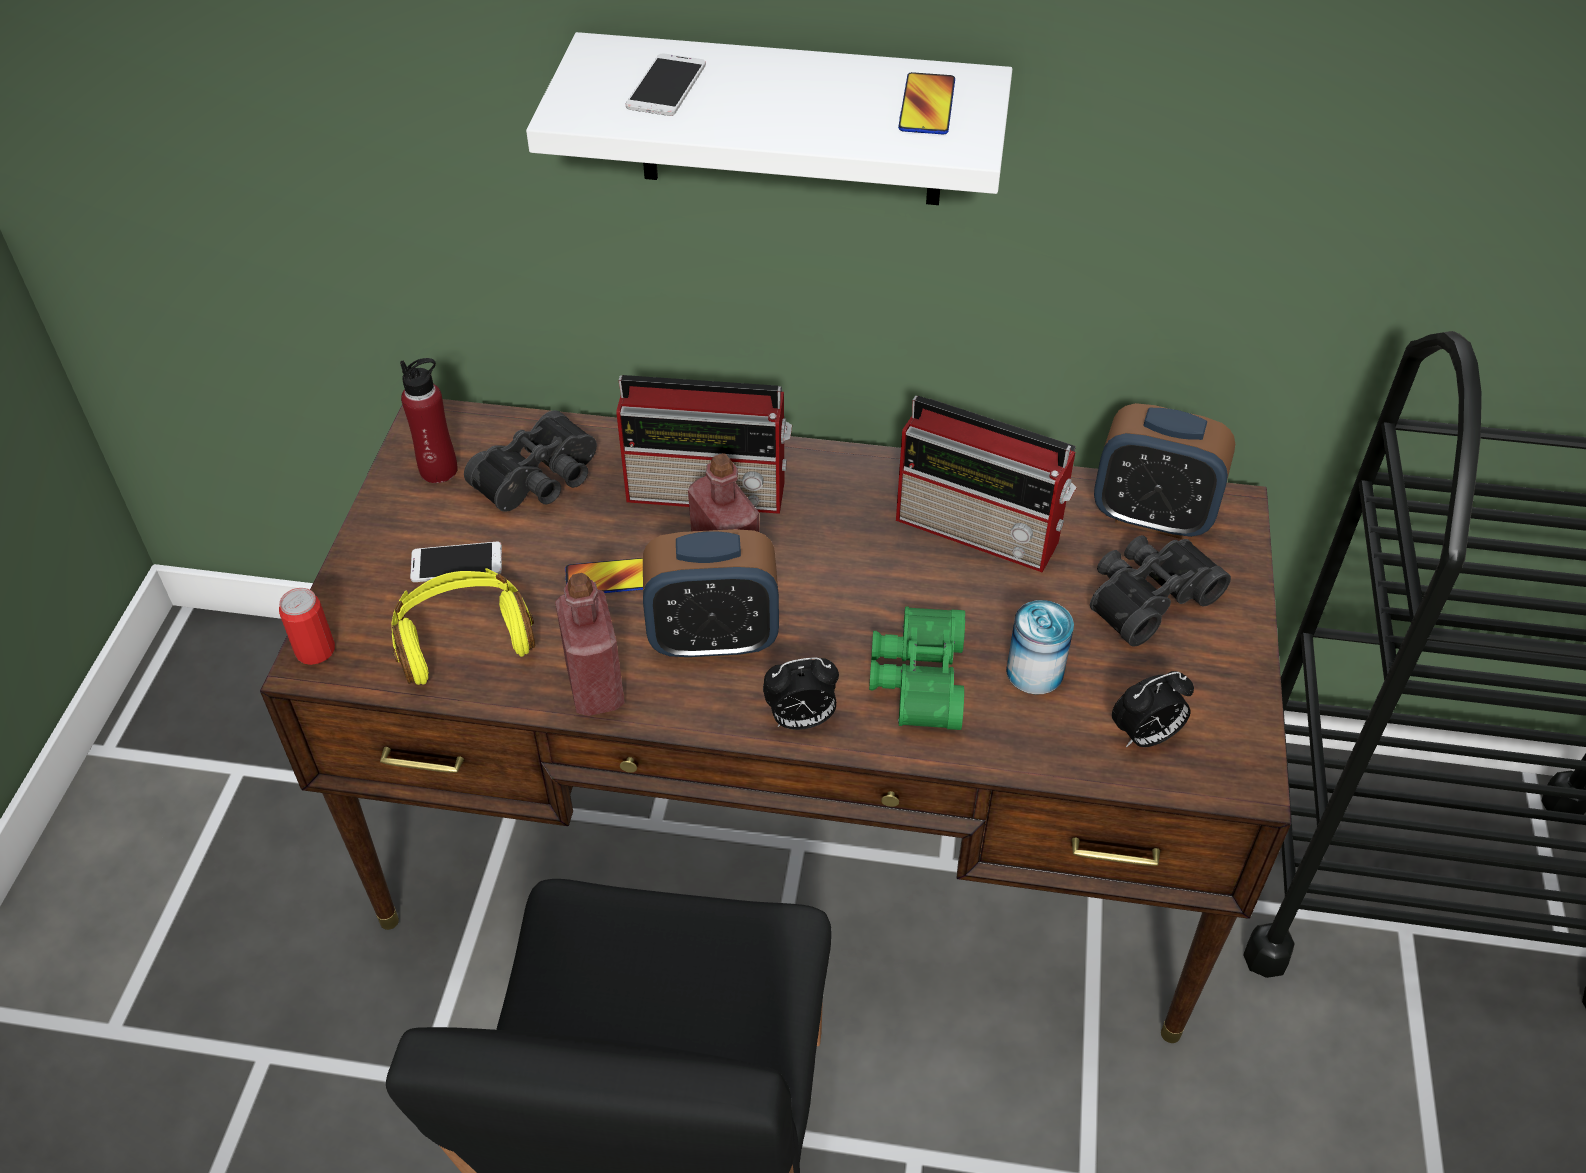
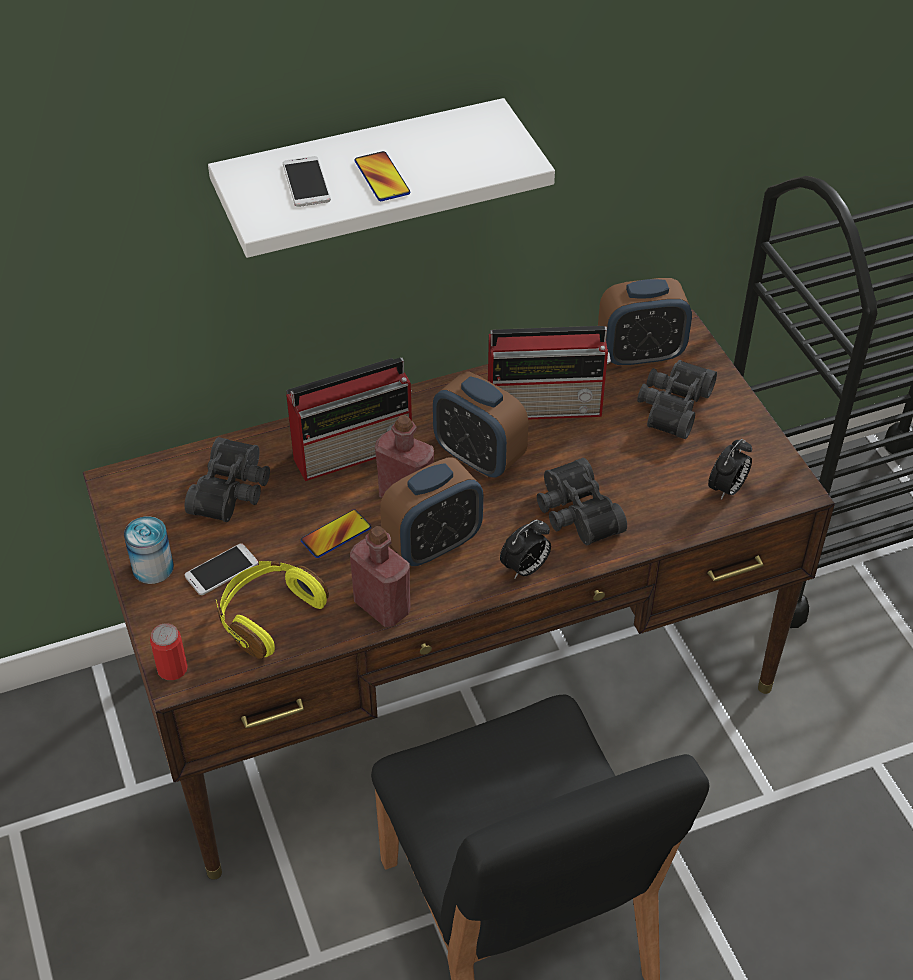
camera: 30 degrees left, 0 degrees up
(439, 470) = (154, 514): red bottle -> none
(849, 558) = (479, 457): none -> alarm clock
(915, 679) = (574, 514): green binoculars -> black binoculars
(926, 106) = (478, 141): phone -> phone (382, 178)
(1034, 672) = (640, 479): can -> can (153, 567)

